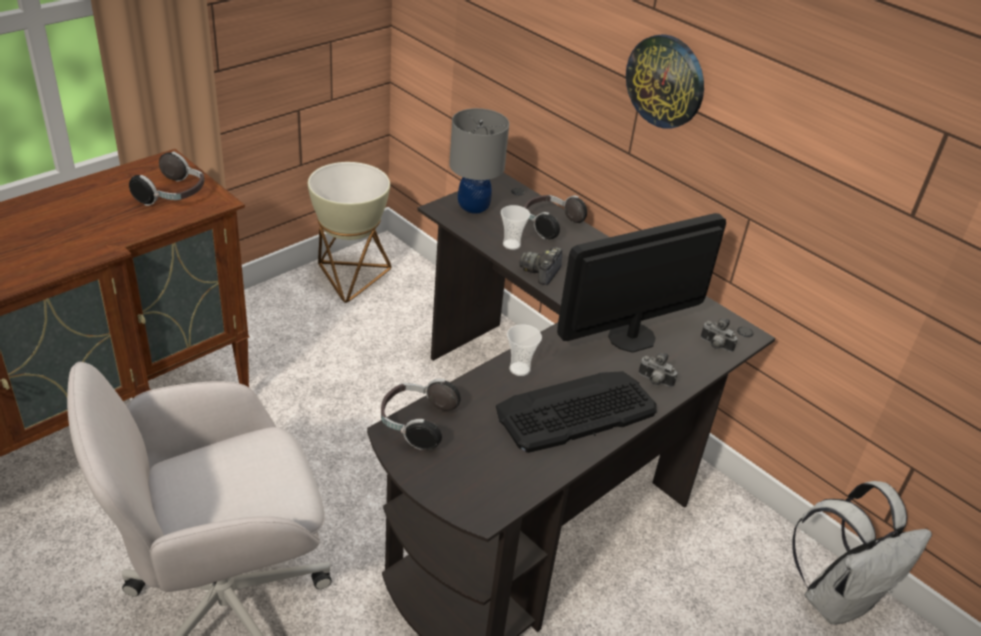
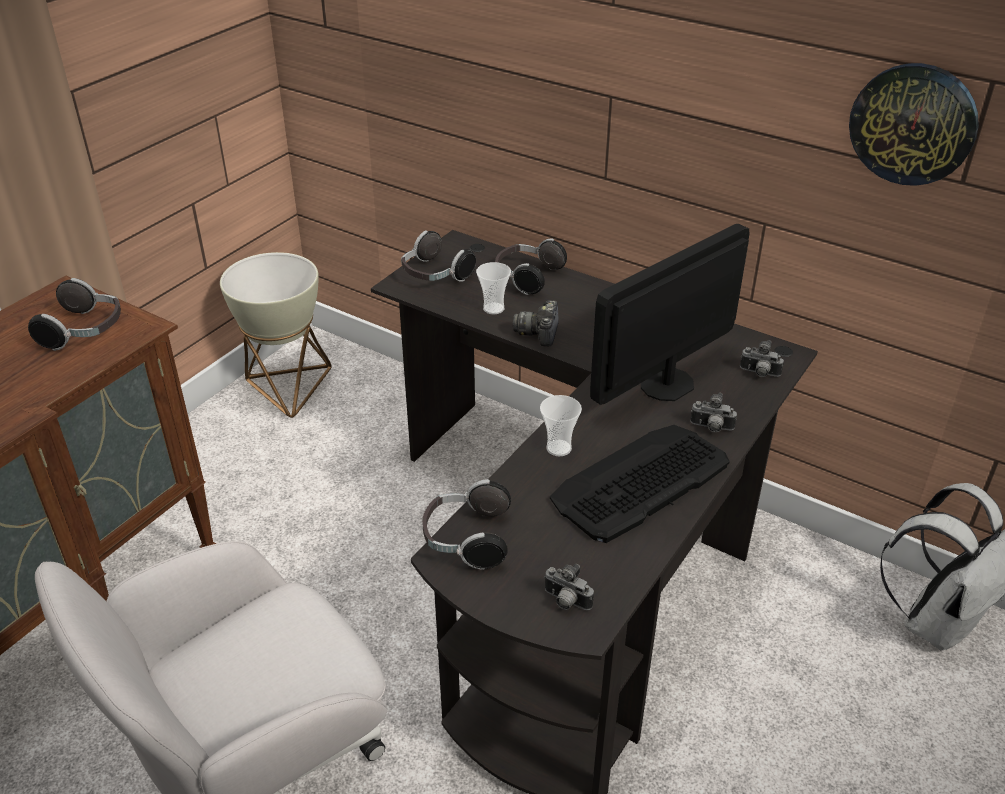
camera: 10 degrees left, 0 degrees up
(473, 207) = (434, 275): grey table lamp -> headphones
(476, 490) = (565, 602): none -> camera
(666, 81) = (641, 86): wall clock -> wall clock (913, 124)

